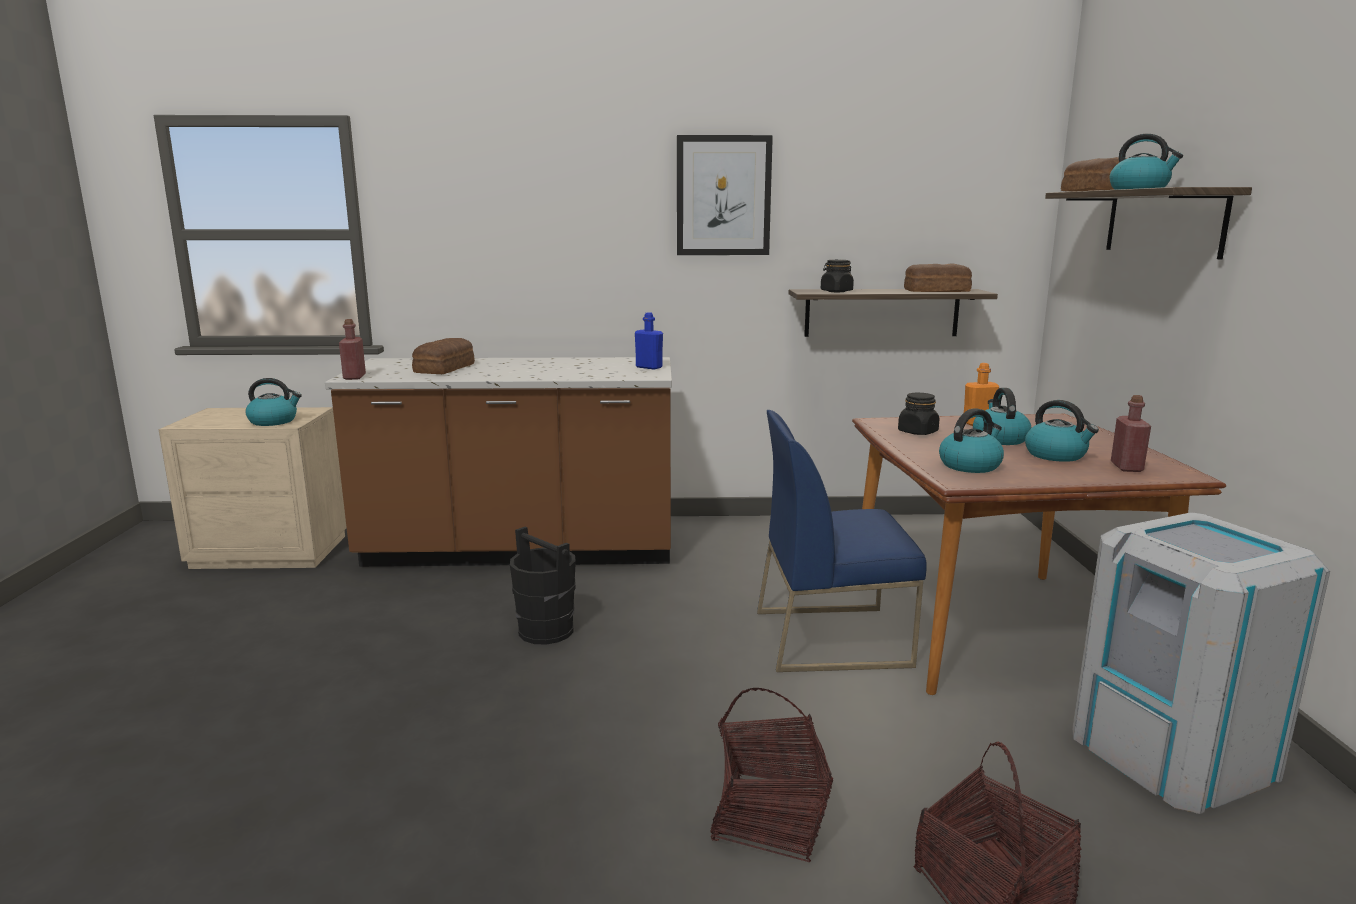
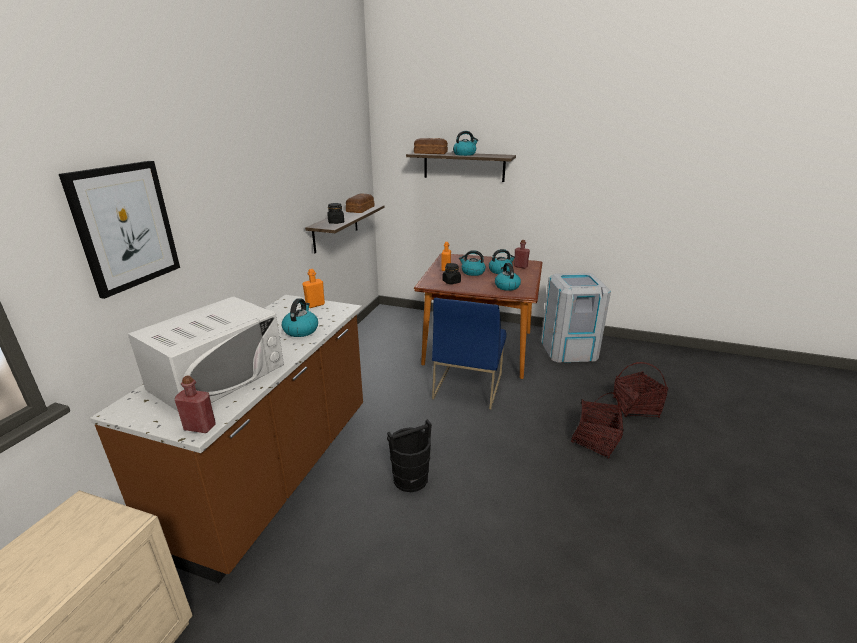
camera: 70 degrees left, 10 degrees up
(274, 421) = (97, 540): kettle -> kettle (301, 330)
(446, 368) = (218, 376): bread -> white microwave
(649, 367) = (315, 305): blue bottle -> orange bottle
(723, 196) = (271, 175): picture -> picture (125, 227)

